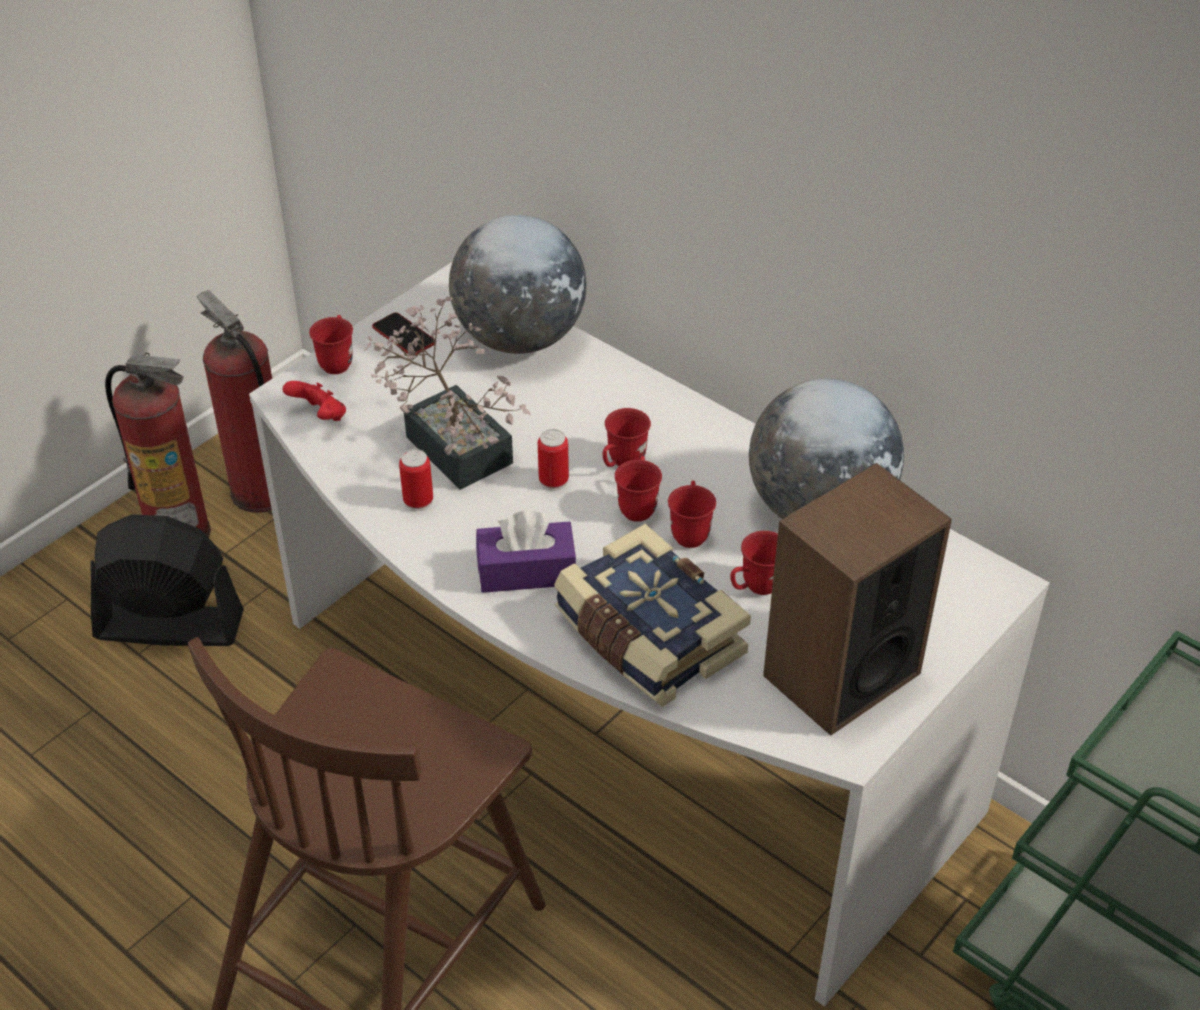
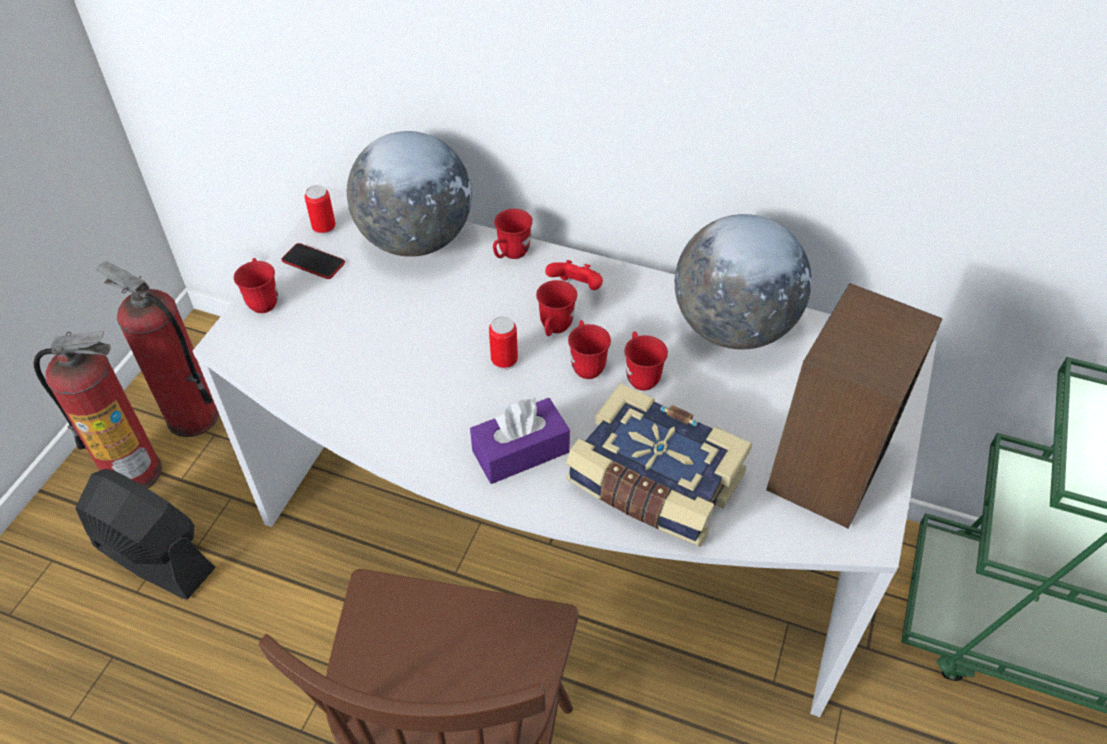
camera: 20 degrees left, 5 degrees up
(168, 625) = (154, 557): black fan -> black fan turned 45 degrees clockwise
(320, 416) = (269, 355): red game controller -> red game controller (576, 288)
(418, 501) = (394, 412): can -> can (324, 228)
(452, 442) = (400, 348): potted plant -> none
(755, 587) = (718, 410): red mug -> red mug (510, 255)

